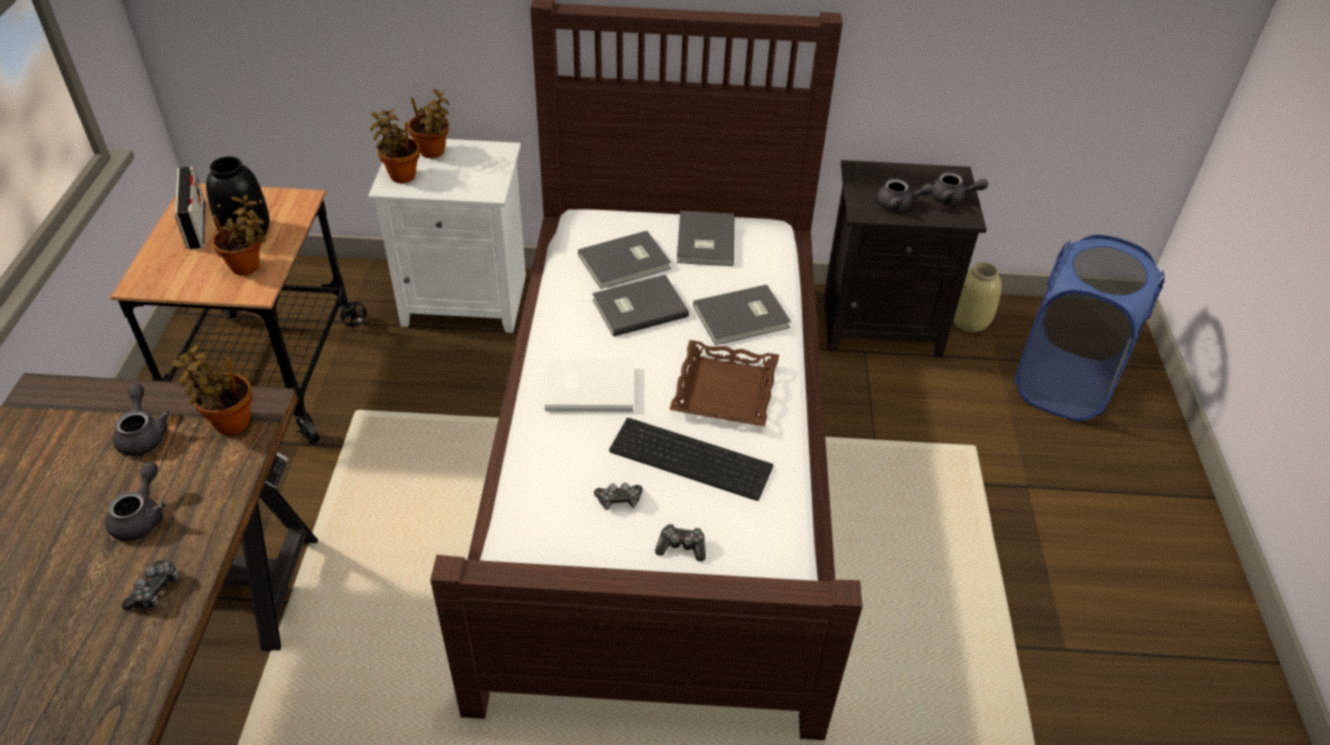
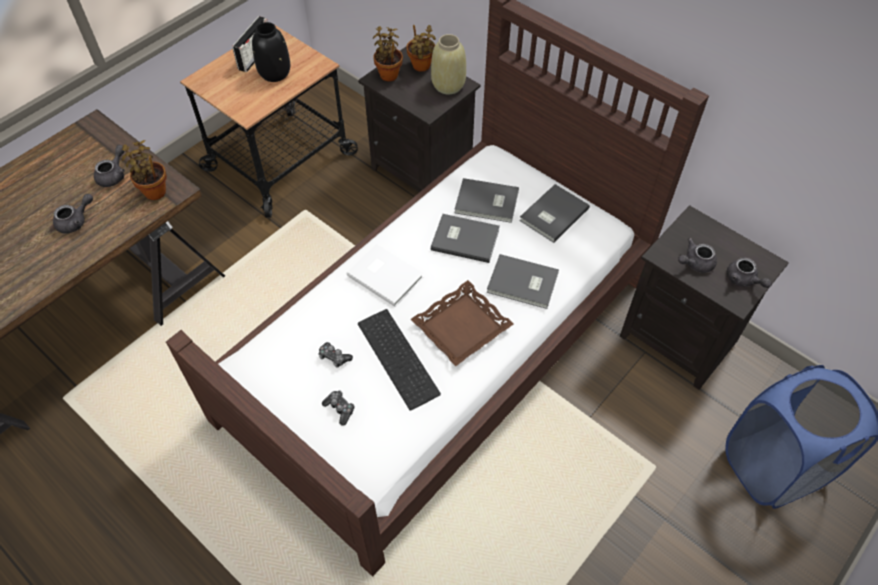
camera: 40 degrees right, 10 degrees up
(155, 590) = (48, 265): game controller -> none
(249, 267) = (257, 97): potted plant -> none
(467, 299) = (423, 170): white nightstand -> black nightstand
(899, 204) = (695, 263): grey teapot -> grey teapot turned 105 degrees clockwise
(970, 320) = (749, 375): beige vase -> beige vase (448, 85)

